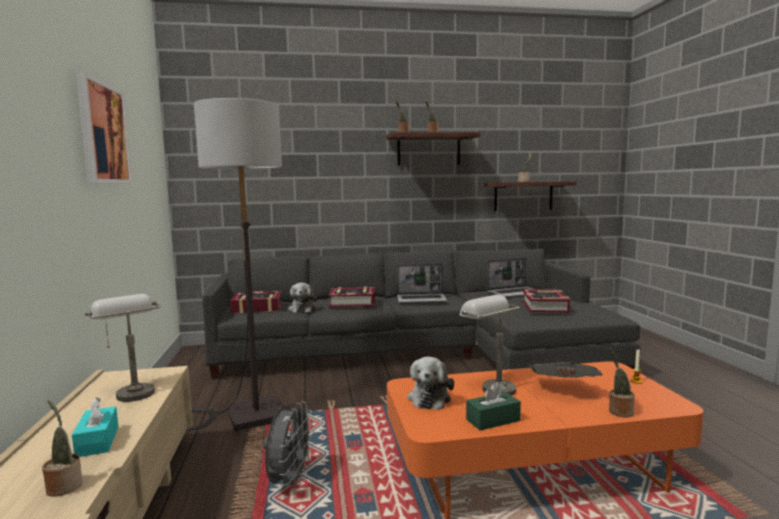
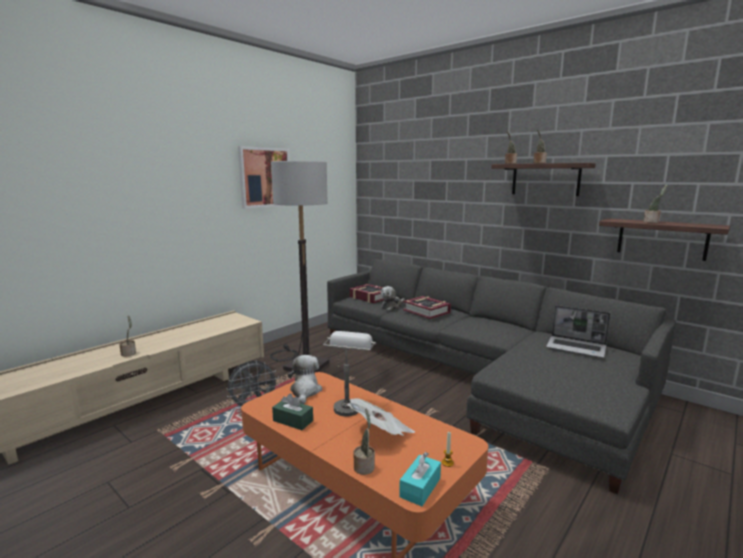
camera: 50 degrees right, 5 degrees up
(97, 441) = (167, 342): turquoise tissue box -> turquoise tissue box (420, 487)
(131, 391) = (219, 325): grey table lamp -> none
(422, 299) = (480, 326): laptop -> none
(429, 398) = (305, 391): plush toy -> plush toy turned 120 degrees clockwise
(545, 307) = (558, 370): book -> none

